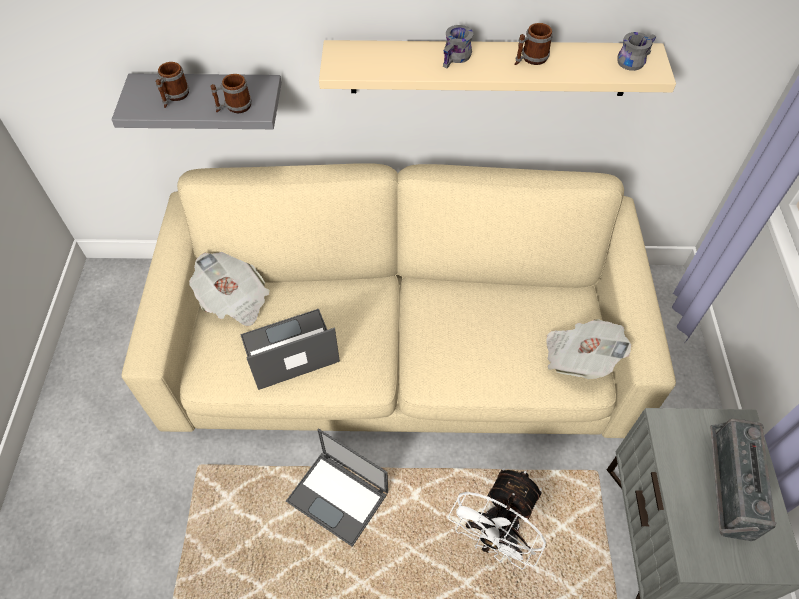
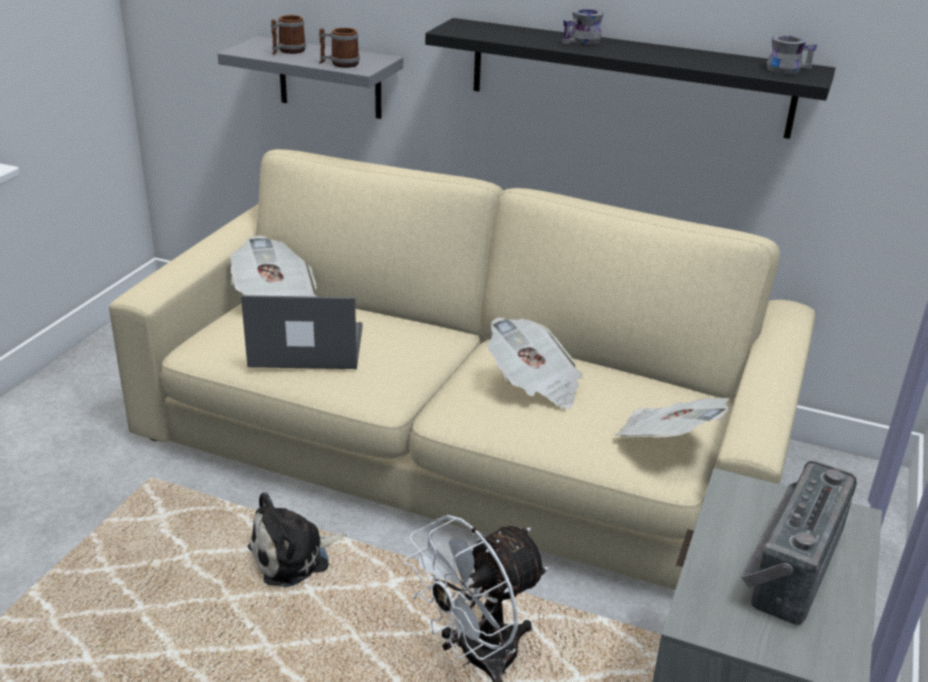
camera: 20 degrees right, 25 degrees down
(339, 497) = (294, 556): laptop -> plush toy
(471, 332) = (534, 385): none -> newspaper
(489, 68) = (628, 77): beige shelf -> black shelf
(530, 59) = (664, 53): mug -> none

